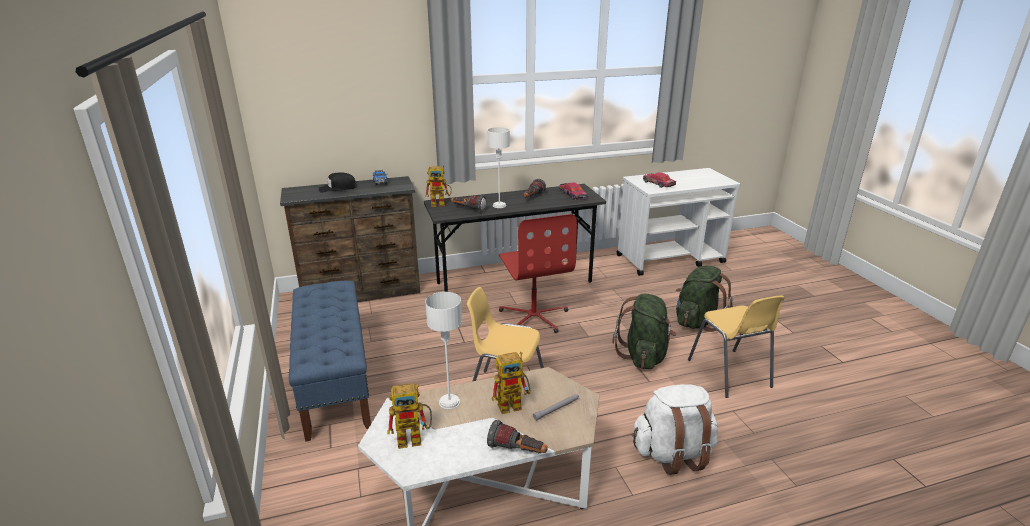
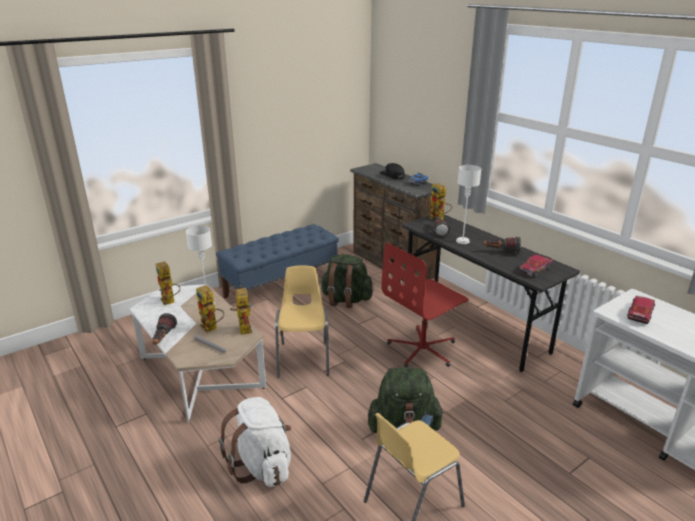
camera: 70 degrees right, 0 degrees up
(526, 379) = (243, 327): none -> toy robot
(697, 321) = (507, 467): green backpack -> green backpack (346, 300)

